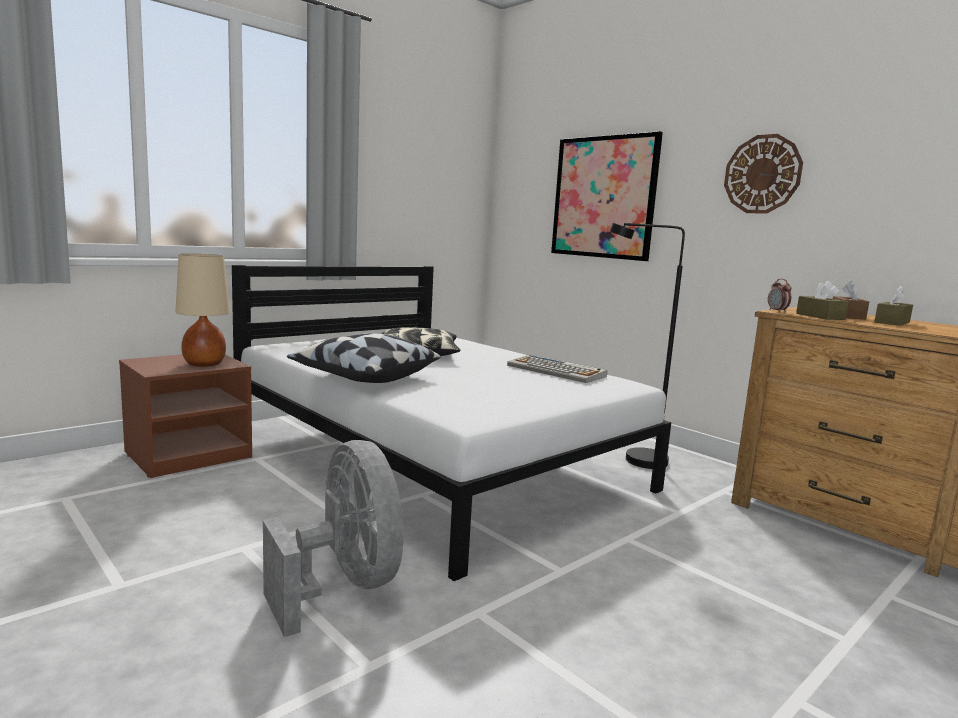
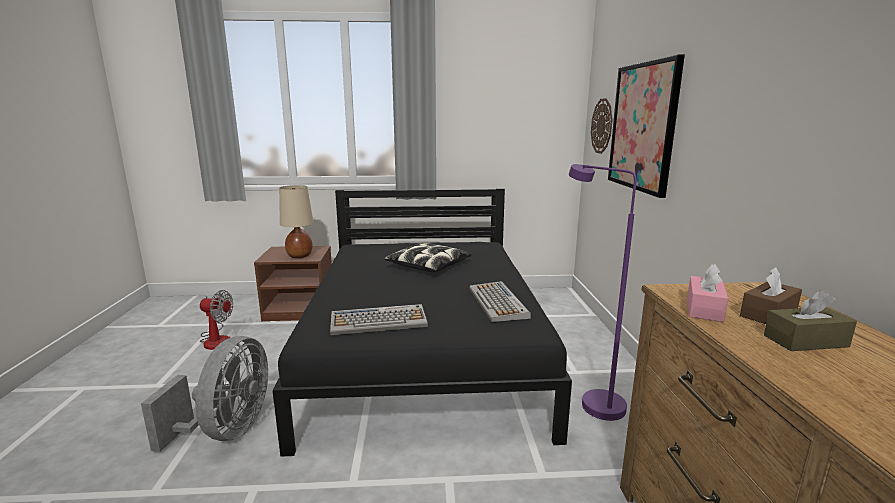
camera: 40 degrees right, 5 degrees up
(110, 513) = (216, 339): none -> fan
(364, 377) = (342, 284): pillow -> none
(435, 460) = (424, 352): white bed -> black bed
(494, 397) = (379, 321): none -> keyboard
(633, 460) = (592, 401): black floor lamp -> purple floor lamp
(762, 174) = (759, 103): wall clock -> wall clock (602, 126)
(777, 311) = (672, 289): alarm clock -> none
(820, 316) = (704, 309): brown tissue box -> pink tissue box

